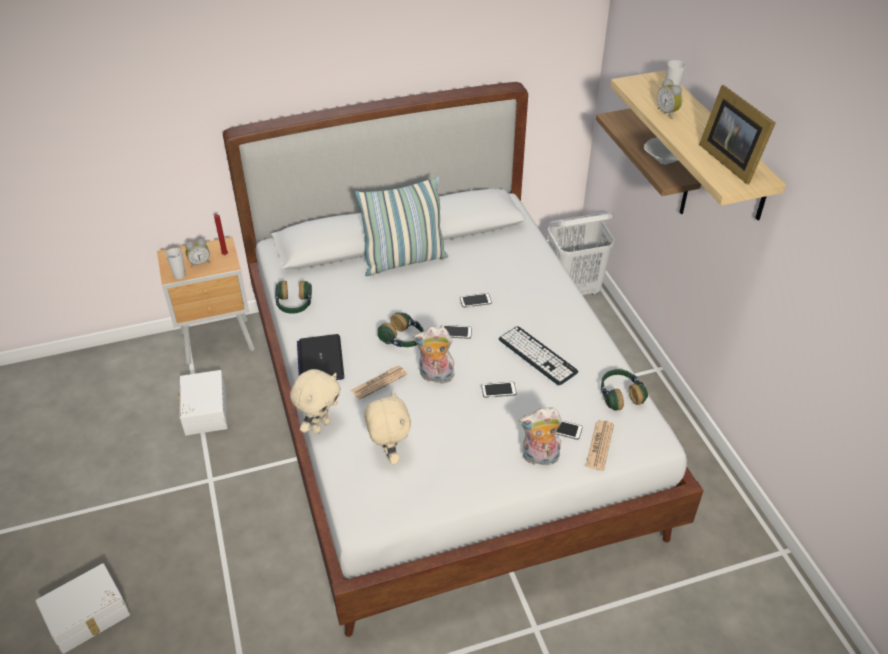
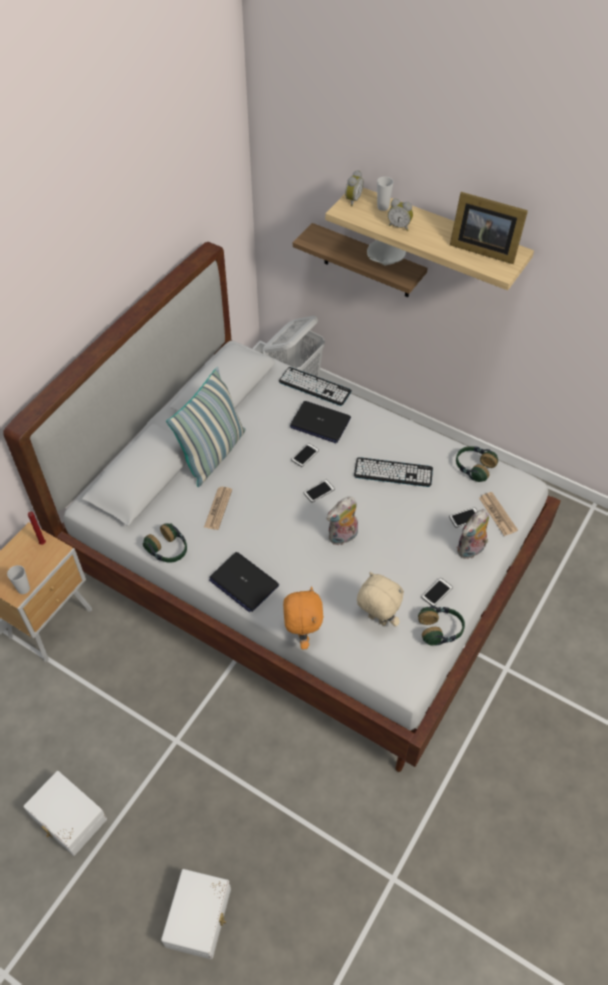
camera: 40 degrees left, 10 degrees up
(200, 263) = (28, 565): alarm clock -> alarm clock (352, 200)
(204, 411) = (107, 690): white storage box -> white storage box (67, 818)
(320, 426) = (302, 635): beige plush toy -> orange plush toy
(379, 382) = (308, 570): newspaper -> newspaper (218, 508)
(403, 339) = (287, 523): headphones -> headphones (440, 630)
(498, 390) = (394, 517): phone -> phone (437, 592)
(516, 285) = (320, 423): none -> laptop
(542, 257) = (314, 386): none -> keyboard

